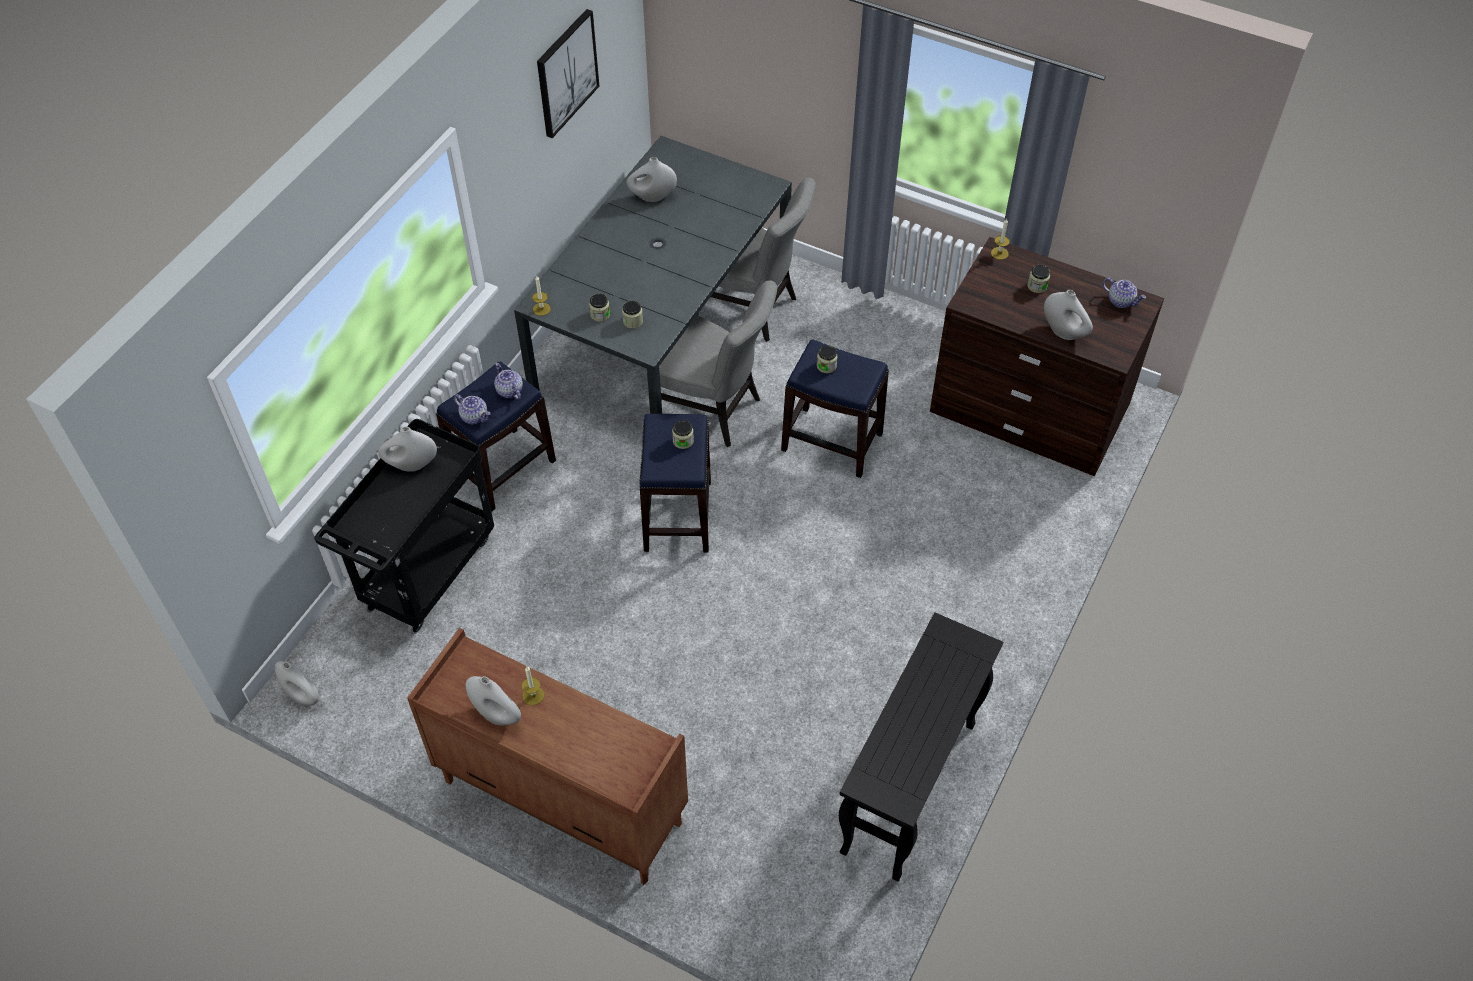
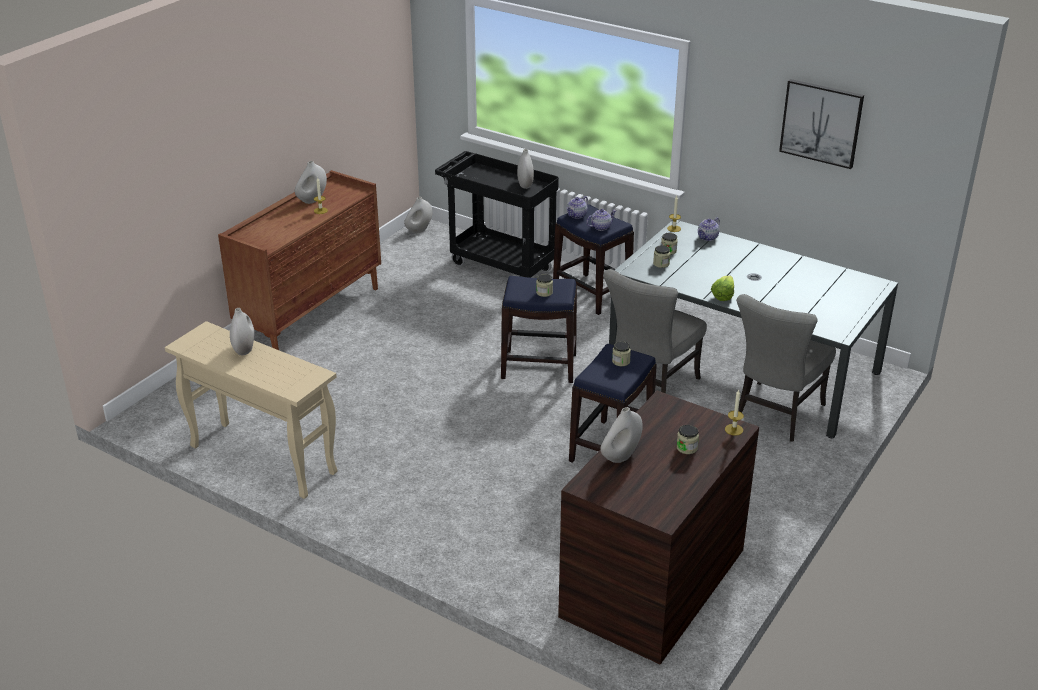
camera: 95 degrees right, 20 degrees down
(652, 197) = (812, 276): white vase -> white vase (244, 349)
(702, 270) = (723, 295): none -> lettuce
(908, 789) = (261, 459): black console table -> beige console table
(1121, 301) = (665, 502): teapot -> teapot (708, 237)

